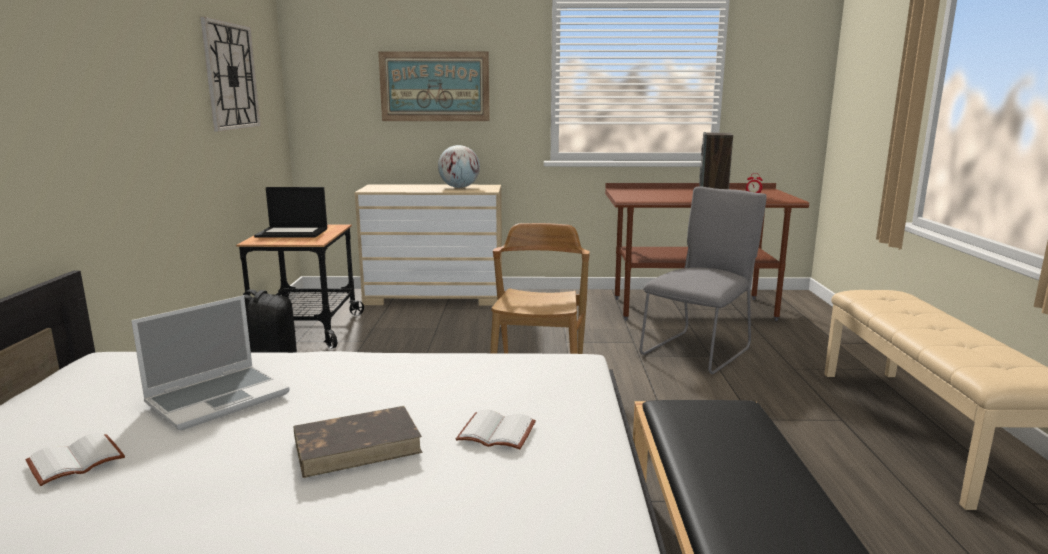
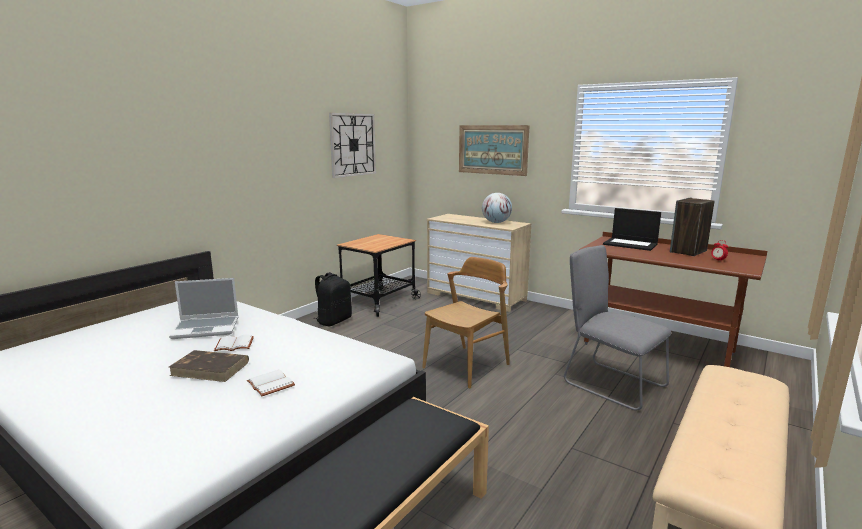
camera: 35 degrees right, 0 degrees up
(77, 460) = (126, 340): white book -> white book (235, 344)
(293, 232) = (375, 241): laptop -> laptop (631, 244)
(699, 350) = (609, 383): grey chair -> grey chair turned 120 degrees counterclockwise

